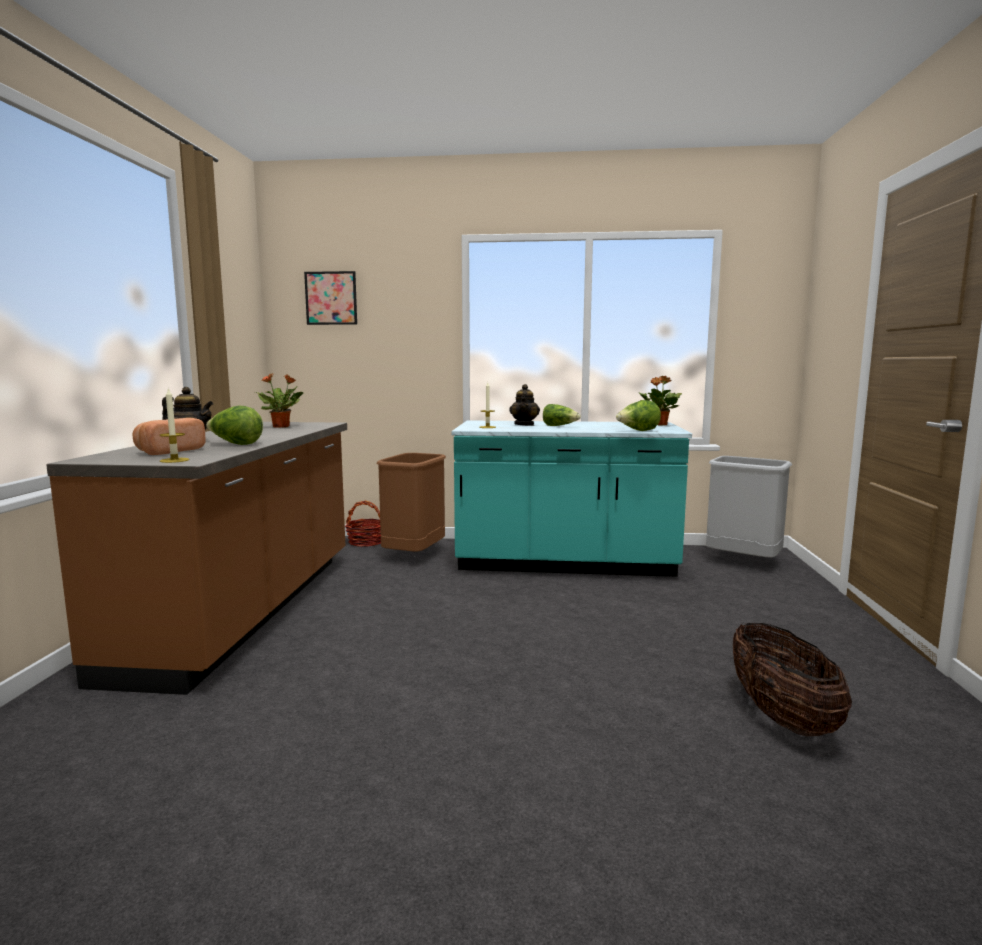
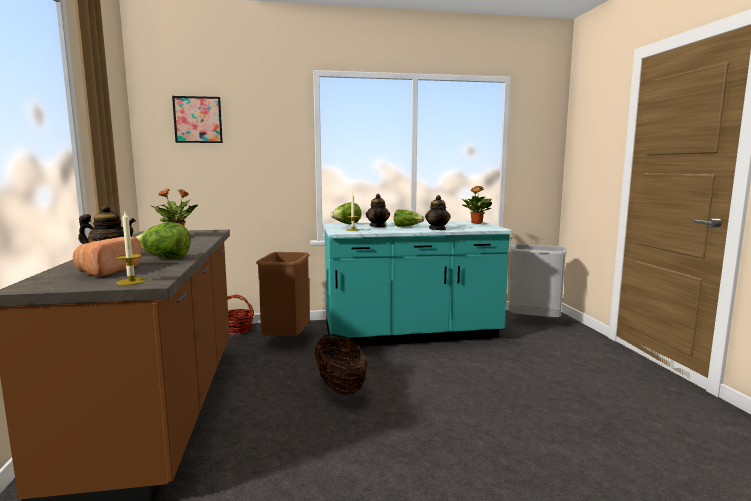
camera: 15 degrees left, 0 degrees up
(593, 429) = (437, 229): none -> teapot
(638, 431) = (472, 229): lettuce -> lettuce (346, 224)
(781, 716) = (644, 445): basket -> basket (340, 387)

